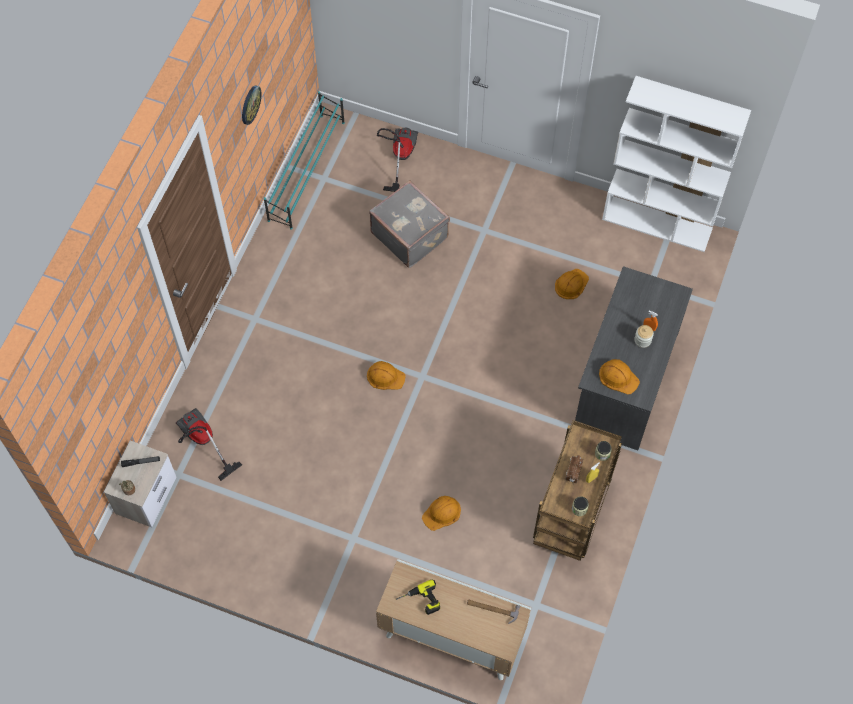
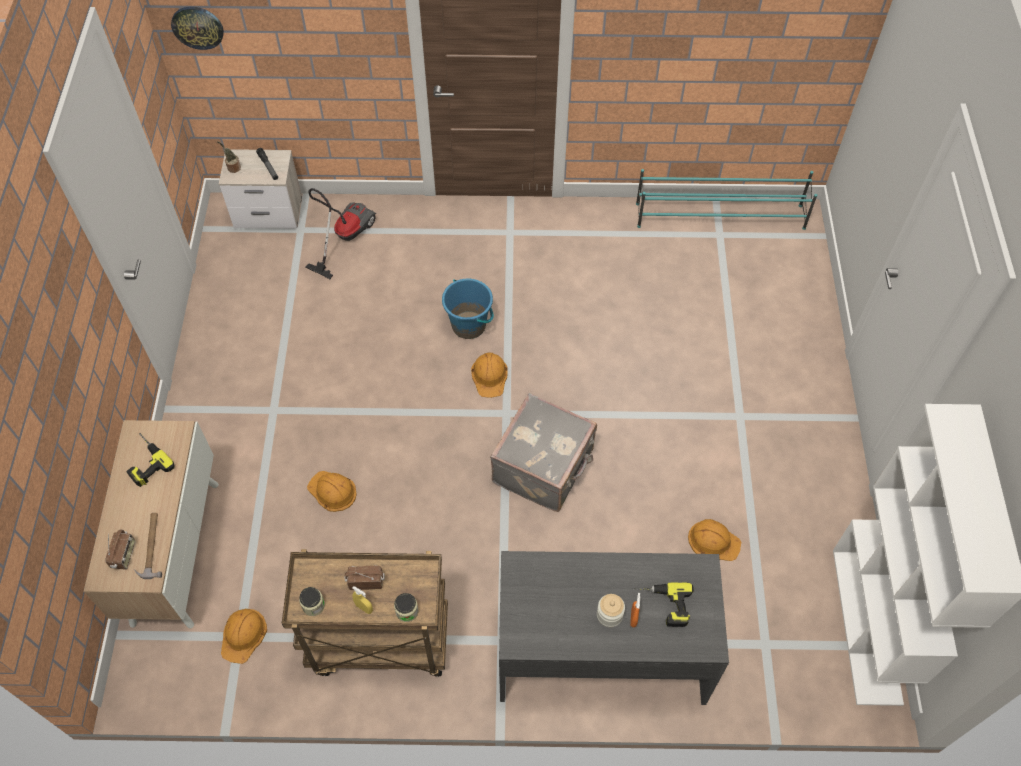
camera: 70 degrees right, 5 degrees down
(250, 104) = (682, 37): wall clock -> wall clock (197, 27)
(333, 376) = (469, 325): none -> blue bucket
(399, 157) = (791, 296): vacuum cleaner -> none
(410, 234) = (691, 340): grey suitcase -> grey suitcase (544, 467)
(493, 629) = (124, 555): none -> radio
(618, 377) = (536, 599): orange hard hat -> orange hard hat (243, 635)
(646, 309) = (662, 605): none -> power drill

